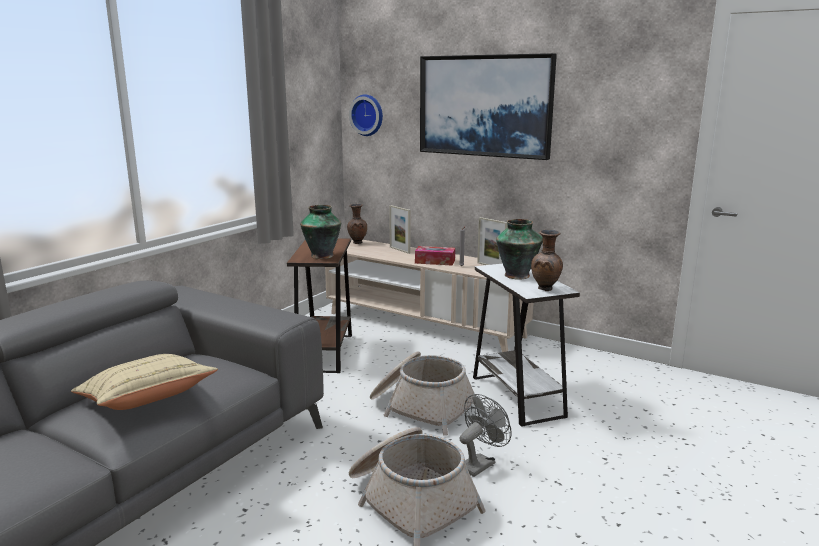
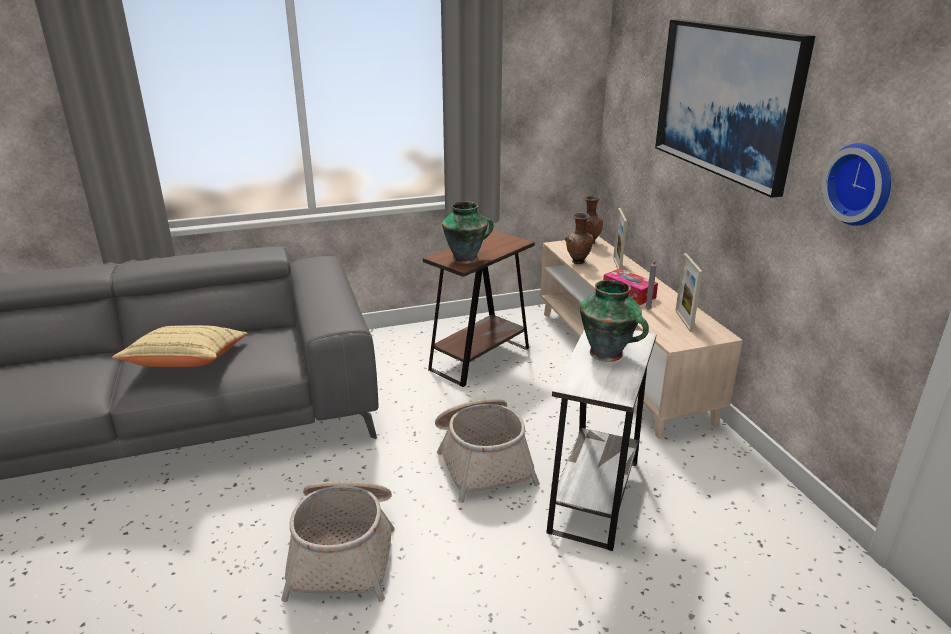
camera: 40 degrees right, 10 degrees up
(368, 115) = (624, 88): wall clock -> wall clock (861, 184)
(480, 463) = (449, 550): grey fan -> none
(545, 289) = (599, 386): brown vase -> brown vase (578, 263)

